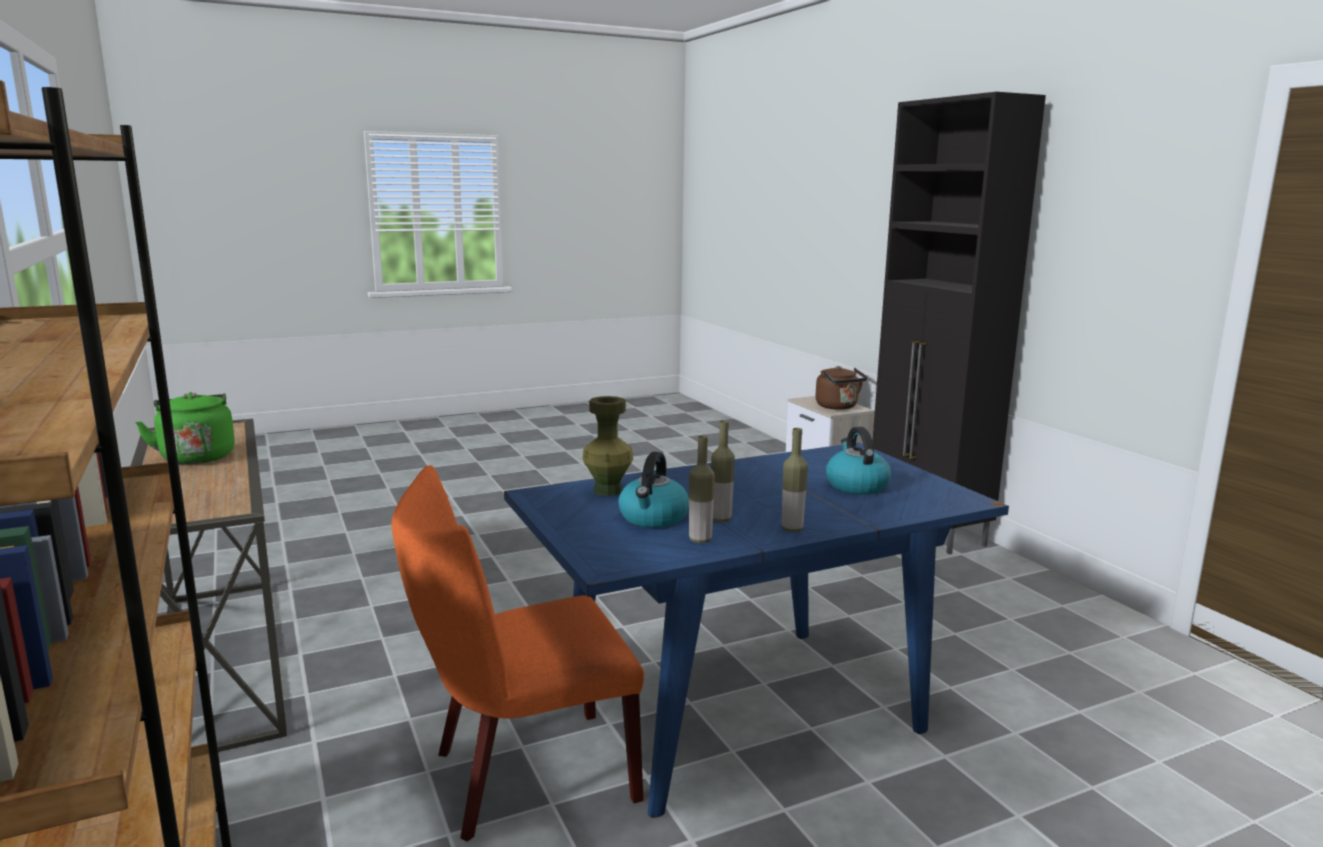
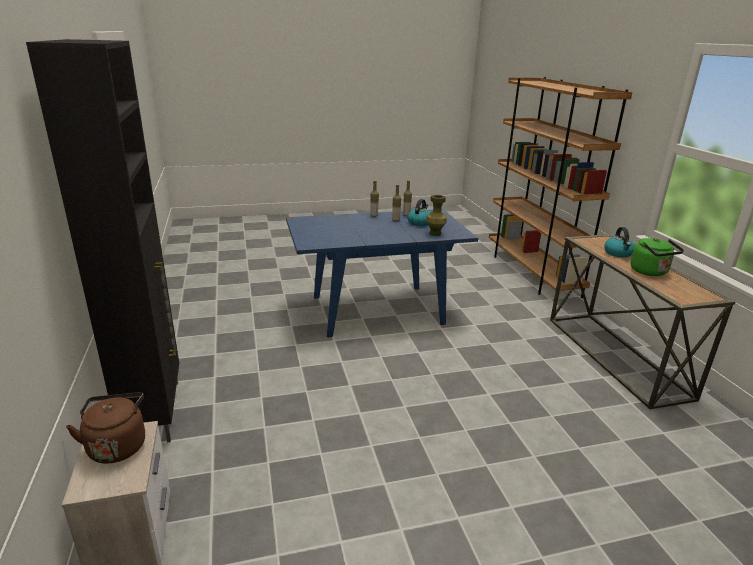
camera: 170 degrees left, 10 degrees up
(521, 777) = (458, 300): orange chair -> none
(856, 485) = (332, 228): kettle -> kettle (618, 253)

